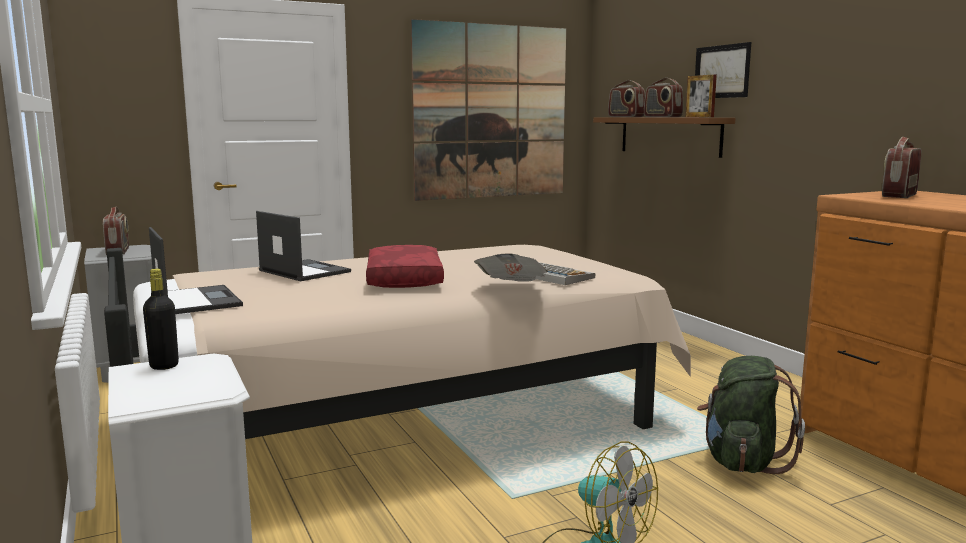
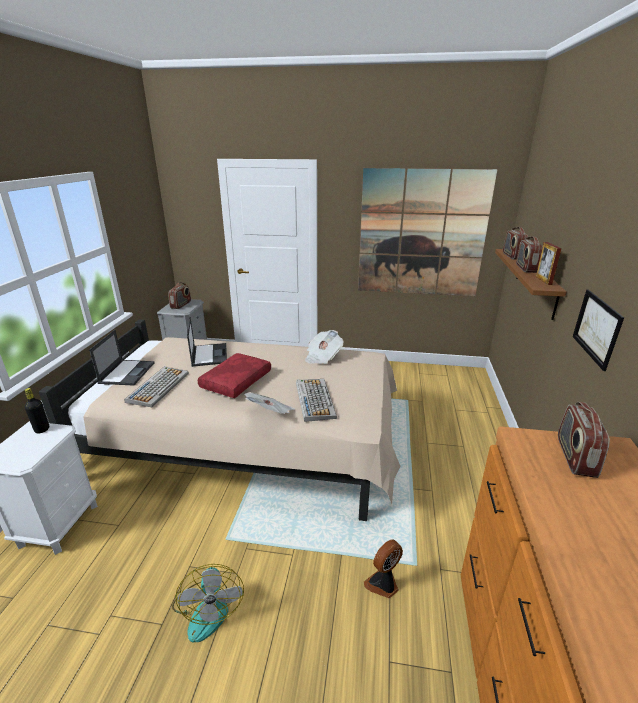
camera: 35 degrees right, 15 degrees up
(291, 300) = (158, 387): none -> keyboard
(473, 252) = (322, 357): none -> newspaper
(722, 71) = (570, 245): picture -> picture (596, 328)
(742, 462) = (383, 584): green backpack -> fan
(898, 195) = (574, 457): radio -> radio turned 60 degrees counterclockwise

